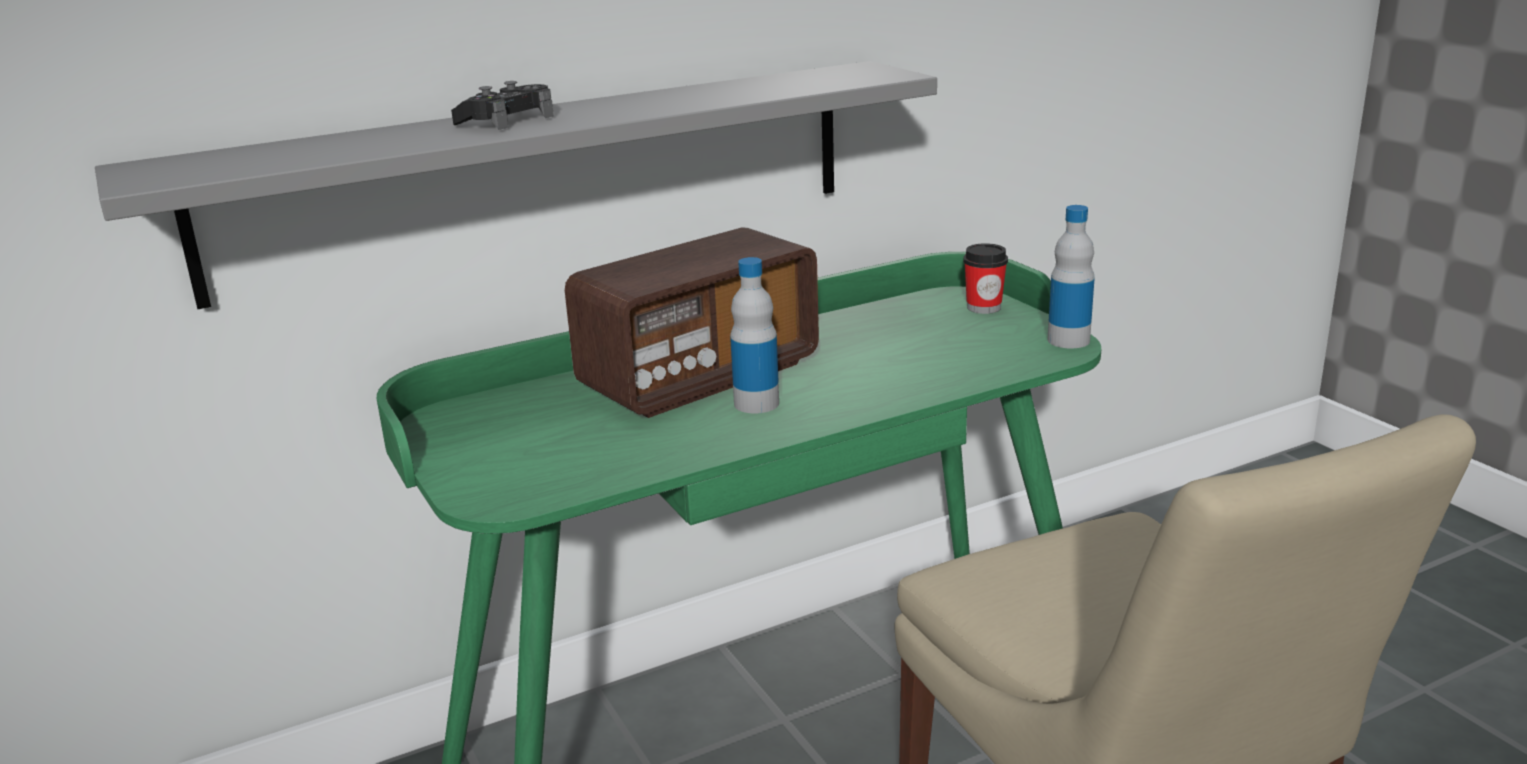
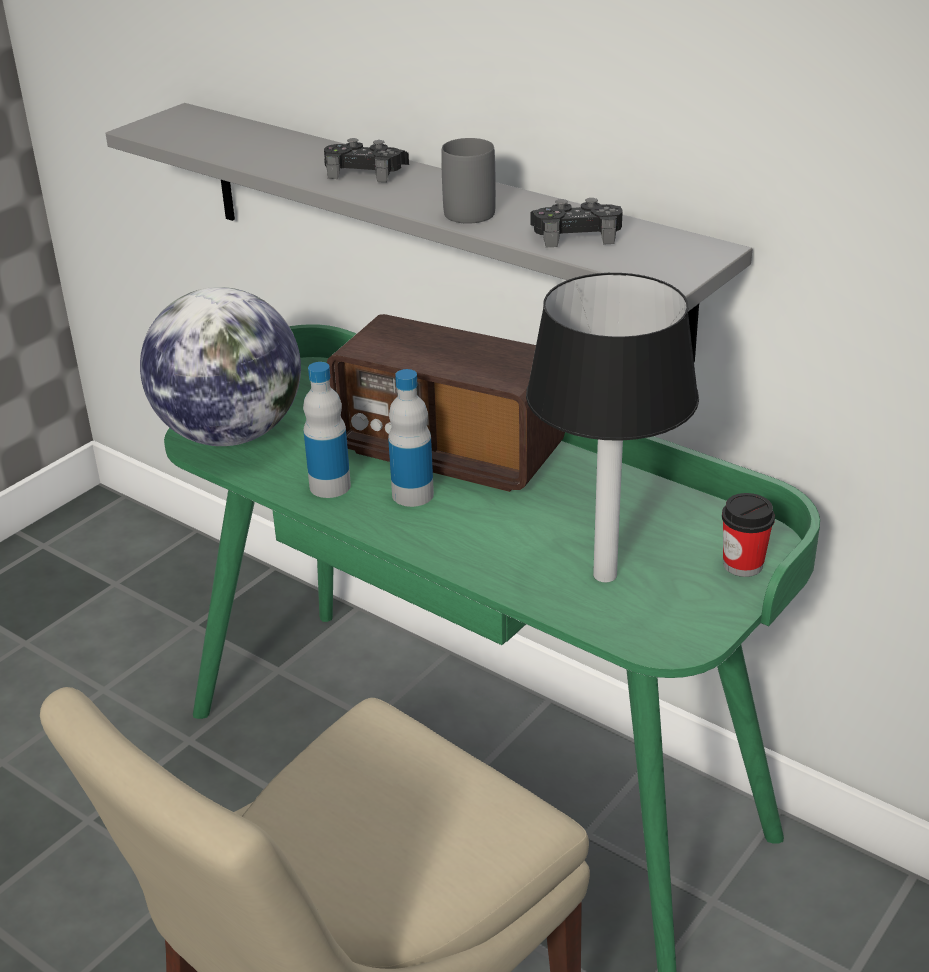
camera: 65 degrees right, 10 degrees up
(518, 478) = (230, 434): none -> globe
(667, 103) = (466, 209): none -> grey mug
(779, 85) = (576, 234): none -> black game controller
(958, 351) = (605, 574): none -> table lamp
(1068, 340) = (689, 640): bottle -> bottle (330, 486)

